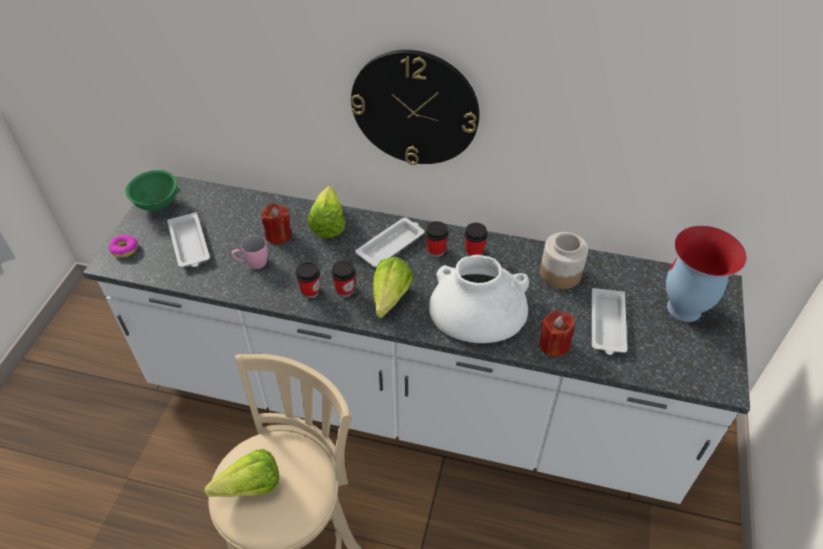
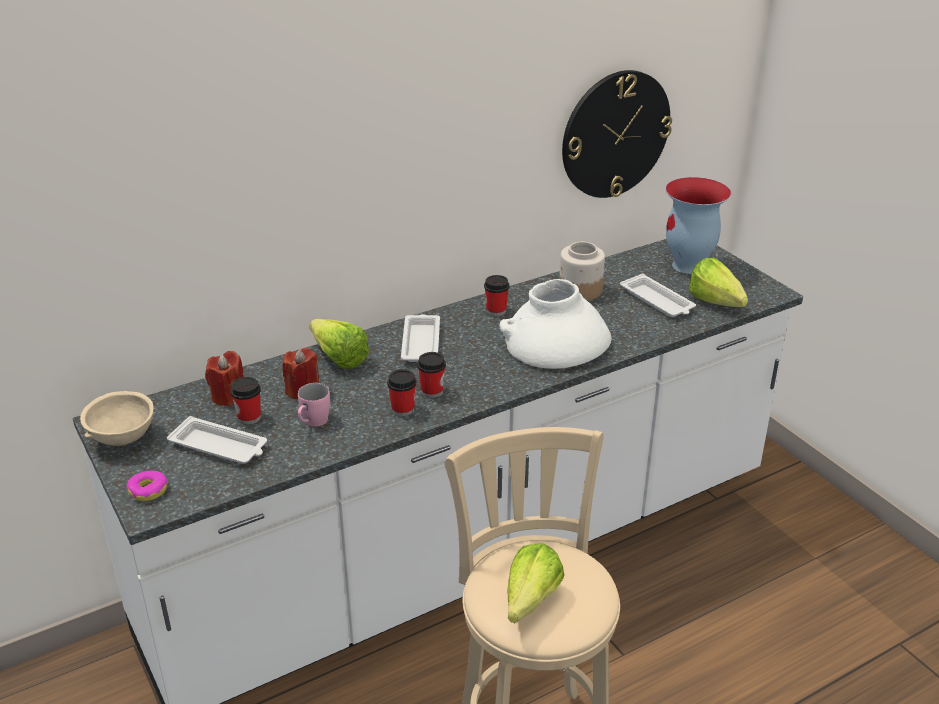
camera: 45 degrees left, 15 degrees down
(158, 205) = (124, 439): green bowl -> beige bowl
(387, 302) = (481, 378): lettuce -> lettuce (718, 305)
(415, 108) = (397, 177): wall clock -> wall clock (615, 134)
(436, 250) = (464, 326): cup -> cup (249, 417)
(554, 344) = (642, 332): red candle -> red candle (228, 396)

